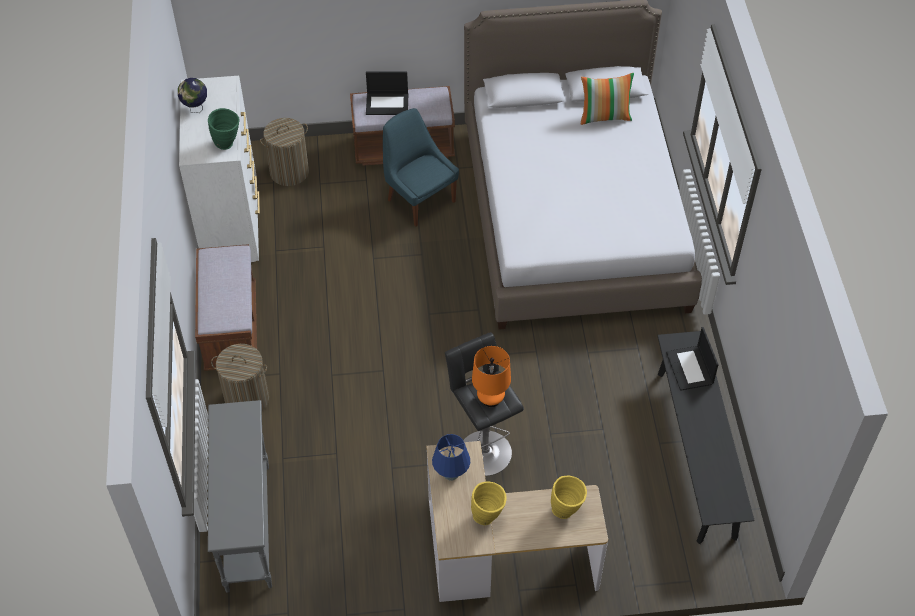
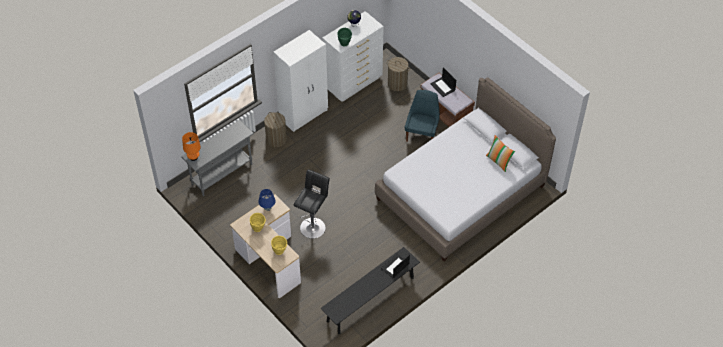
camera: 55 degrees right, 0 degrees up
(231, 328) = (304, 114): brown bench -> white wardrobe
(490, 399) = (309, 200): orange table lamp -> orange table lamp (193, 157)

